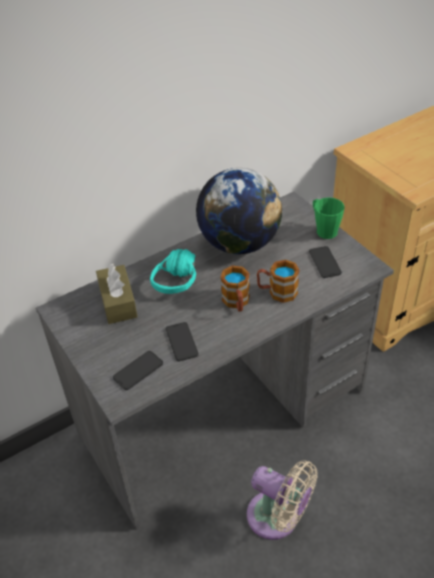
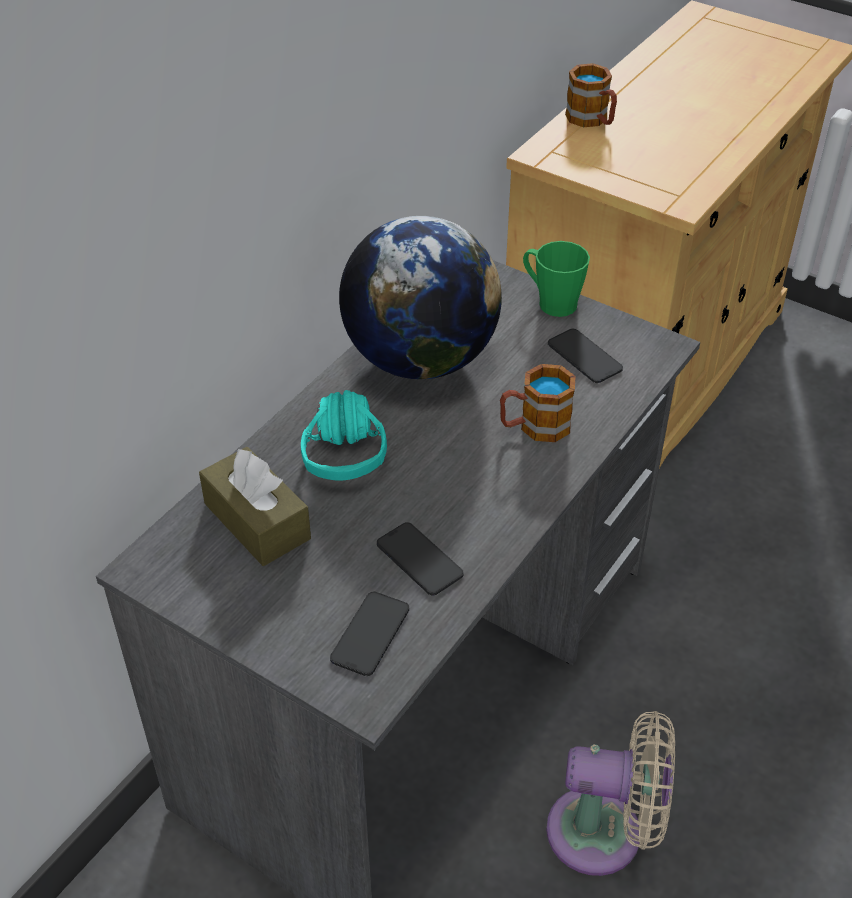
camera: 25 degrees left, 0 degrees up
(237, 302) = (476, 463): mug -> mug (592, 120)

